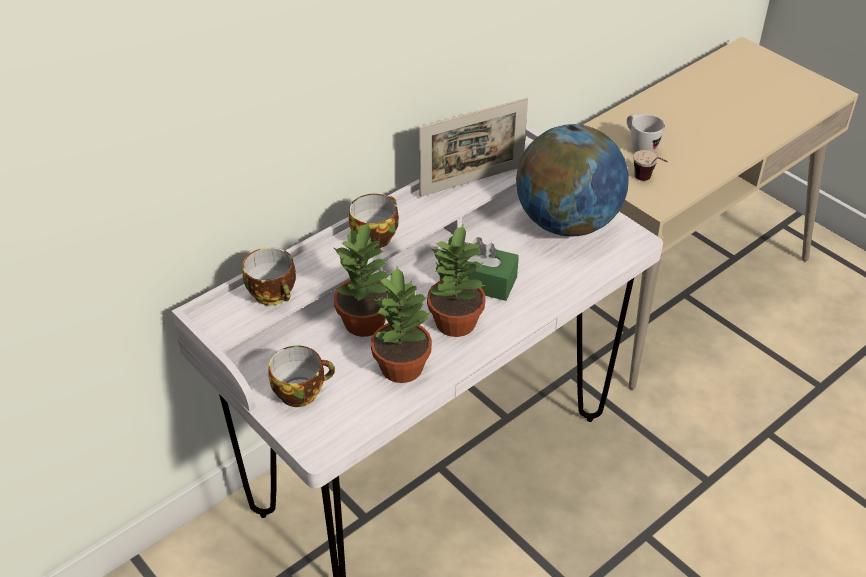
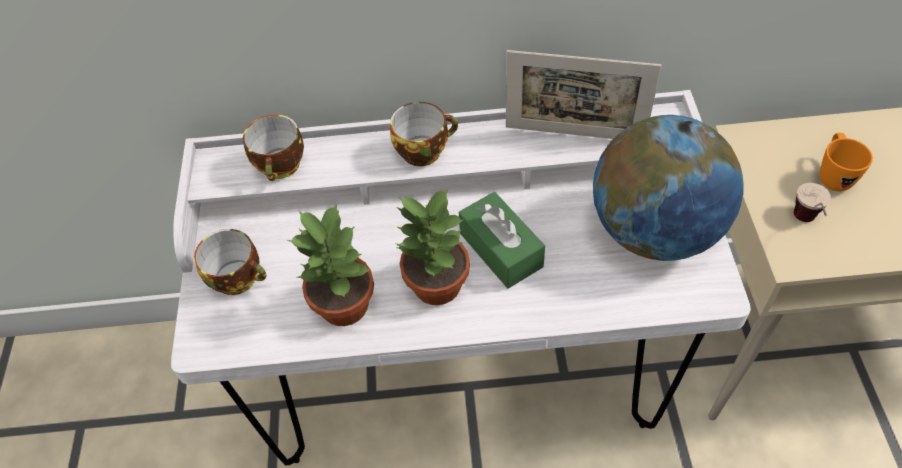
camera: 40 degrees right, 10 degrees up
(365, 322) = (357, 236): potted plant -> none
(639, 147) = (832, 176): white mug -> orange mug

